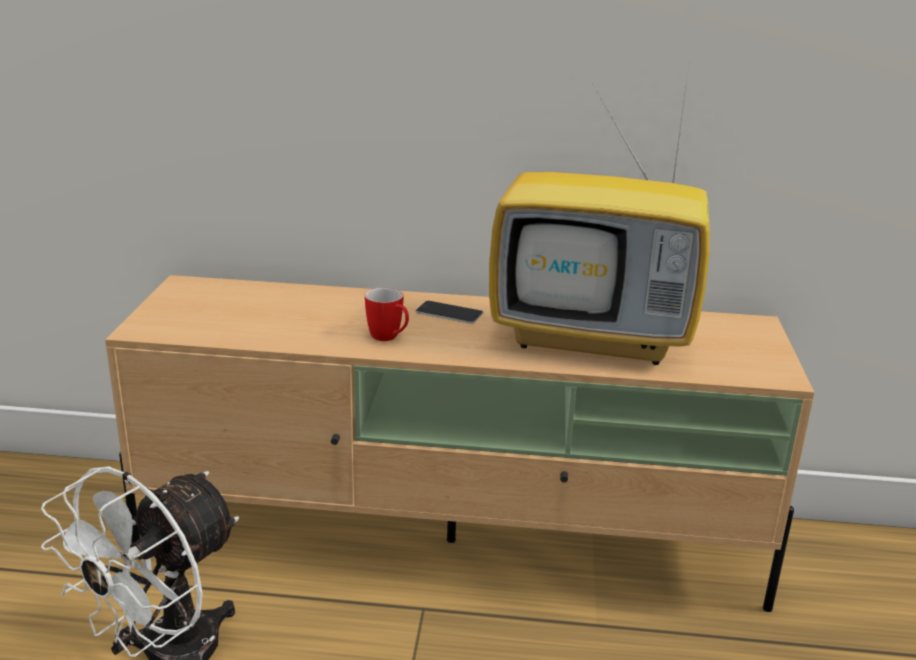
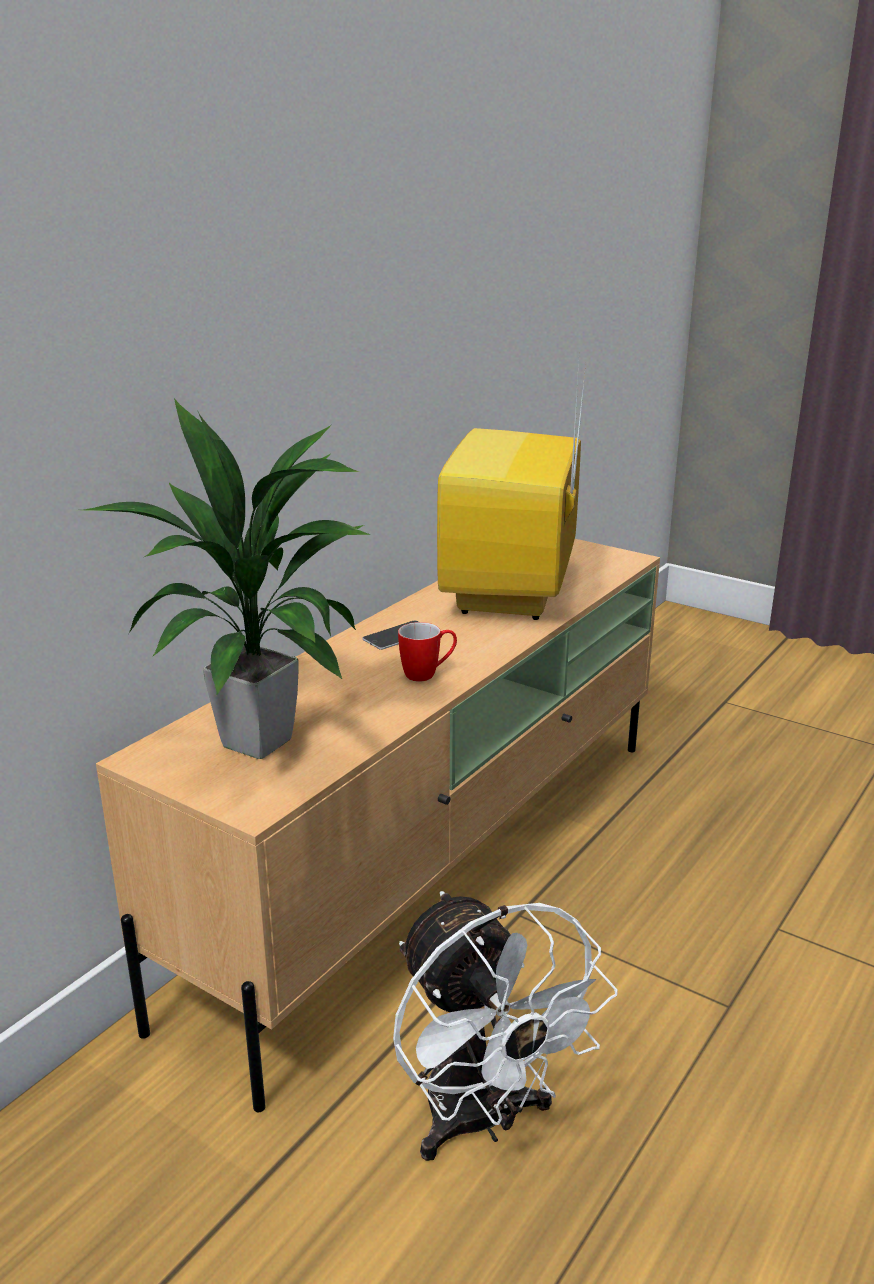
camera: 60 degrees left, 0 degrees up
(226, 310) = (259, 744): none -> potted plant
(597, 338) = (512, 594): television -> television turned 150 degrees clockwise

